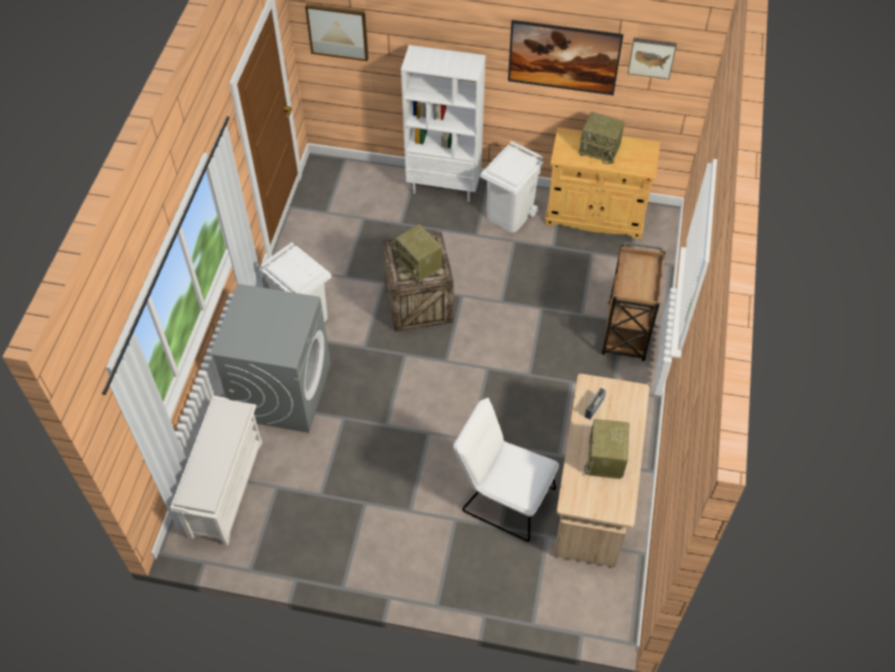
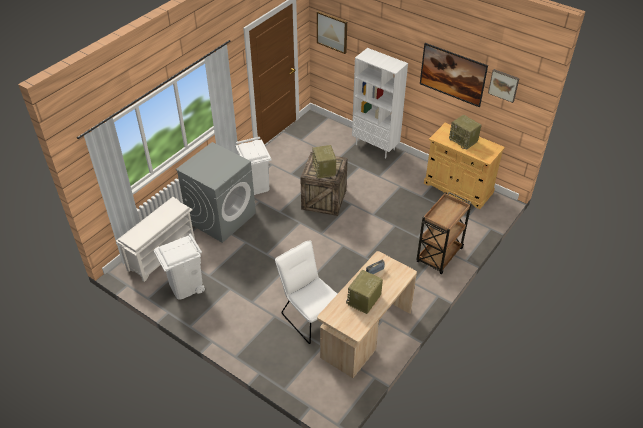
camera: 25 degrees right, 10 degrees down
(509, 215) = (405, 172): white trash can -> white trash can (185, 286)

